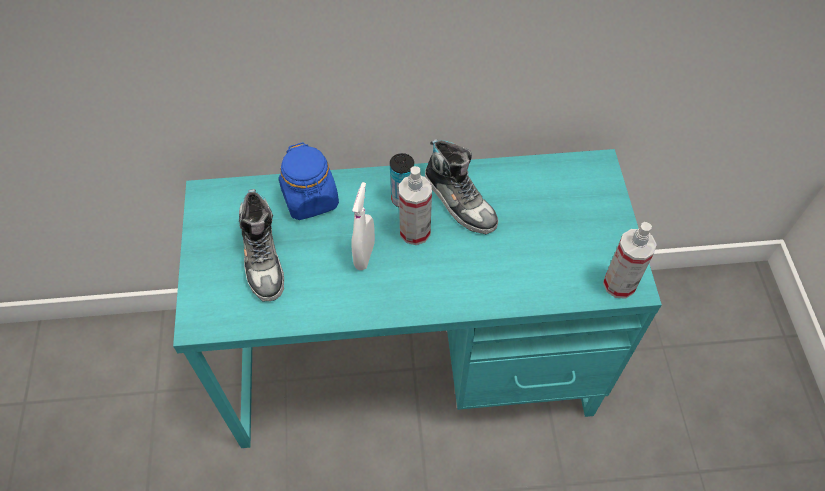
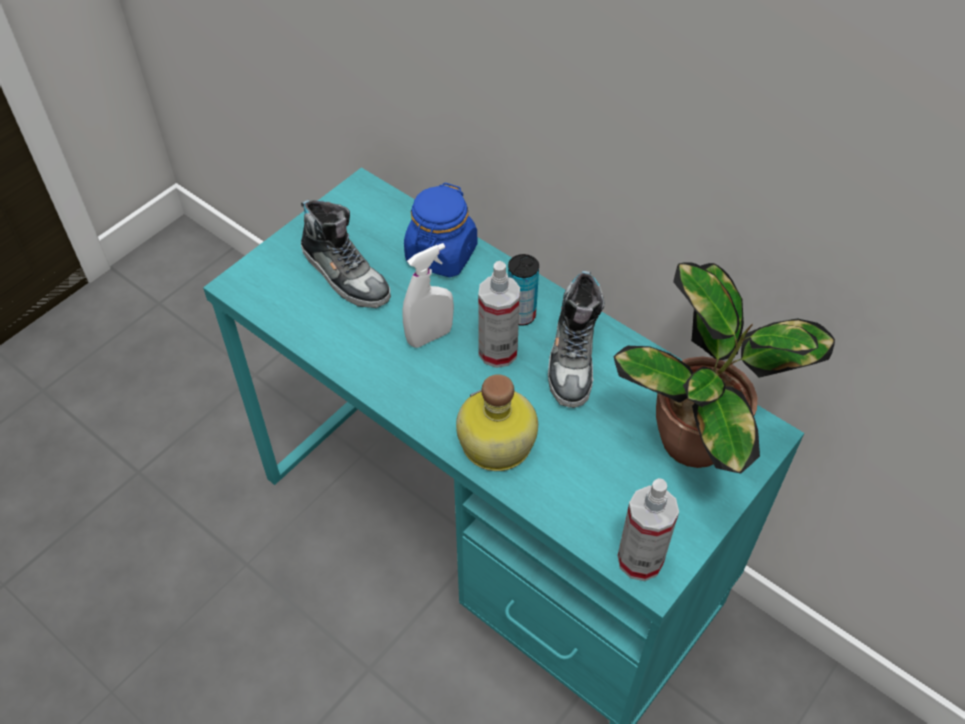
camera: 45 degrees right, 5 degrees down
(263, 258) = (345, 274): shoe -> shoe turned 75 degrees counterclockwise
(477, 287) = (495, 444): none -> bottle
(575, 195) = (699, 442): none -> potted plant

